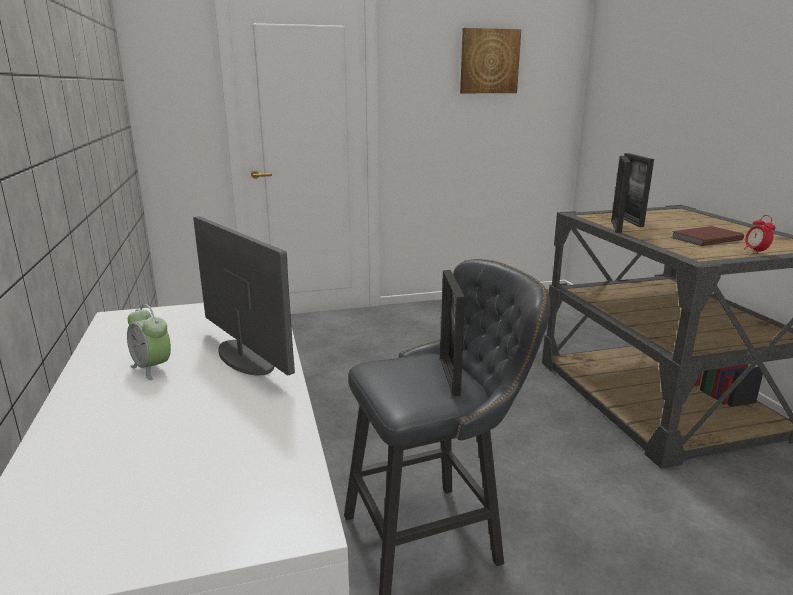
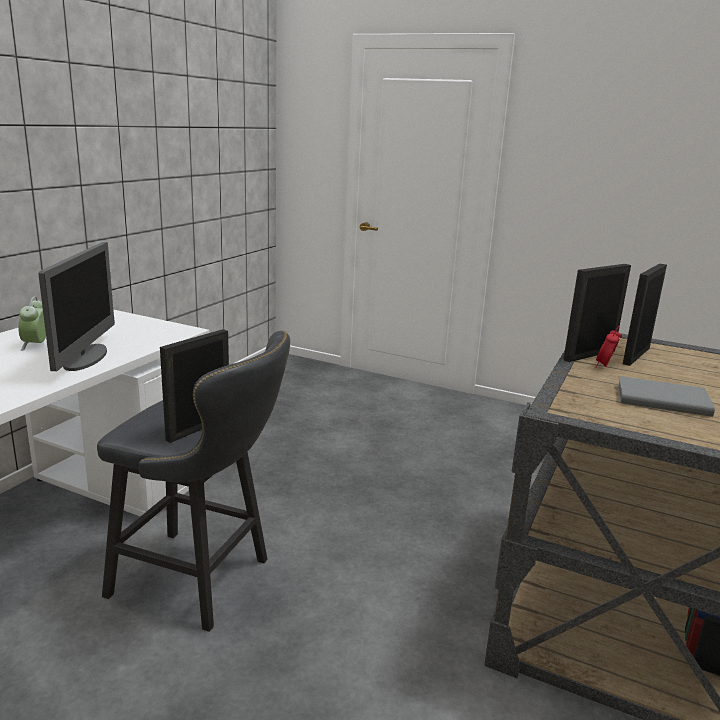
camera: 40 degrees right, 0 degrees up
(489, 61) = (652, 125): picture -> none
(704, 238) = (660, 399): brown book -> grey book
(755, 252) = (667, 431): alarm clock -> alarm clock (605, 366)

